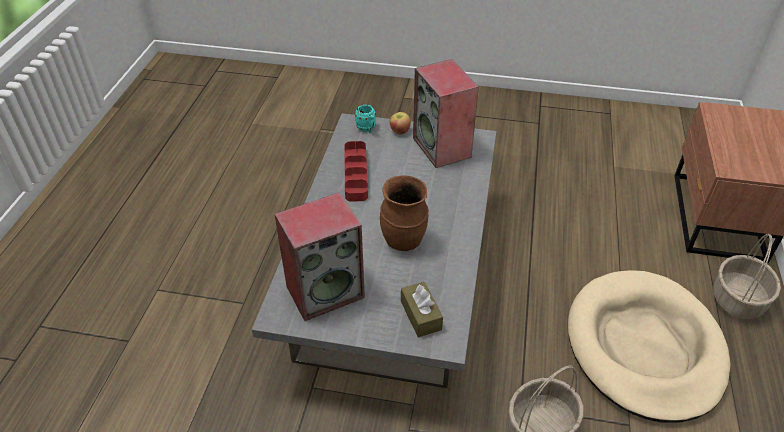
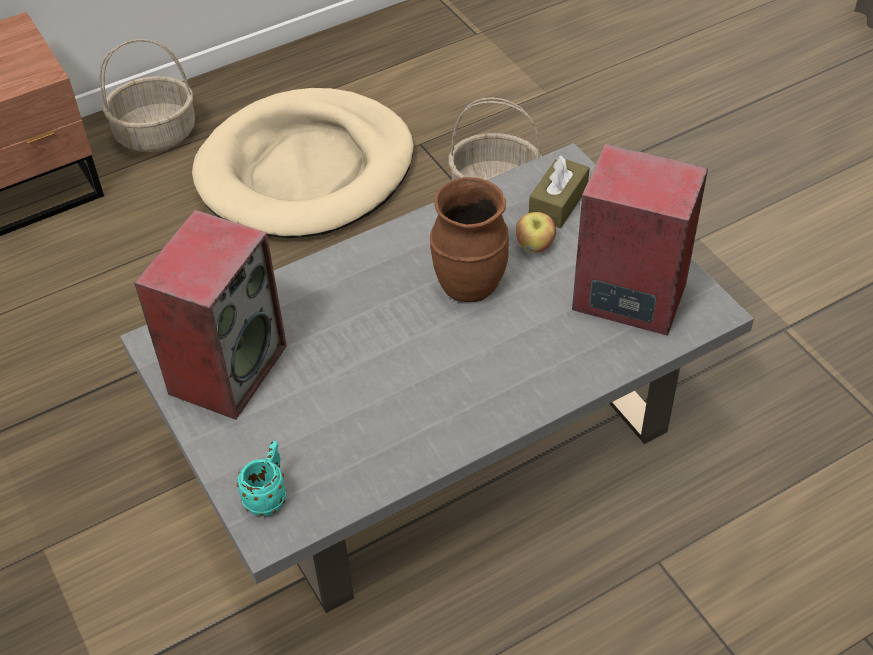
camera: 130 degrees left, 5 degrees up
(356, 174) = (396, 424): red tray -> none
(399, 131) = (232, 449): apple -> apple (535, 246)

